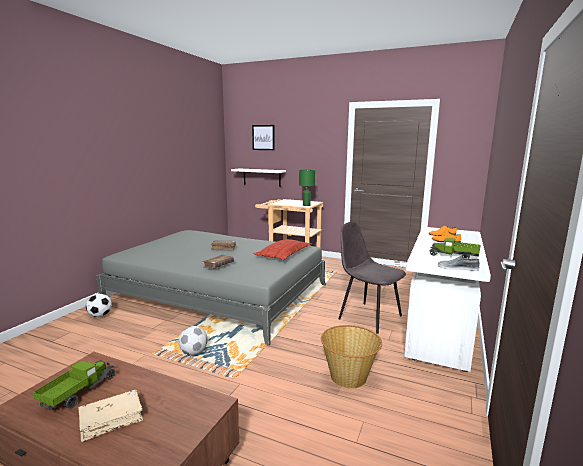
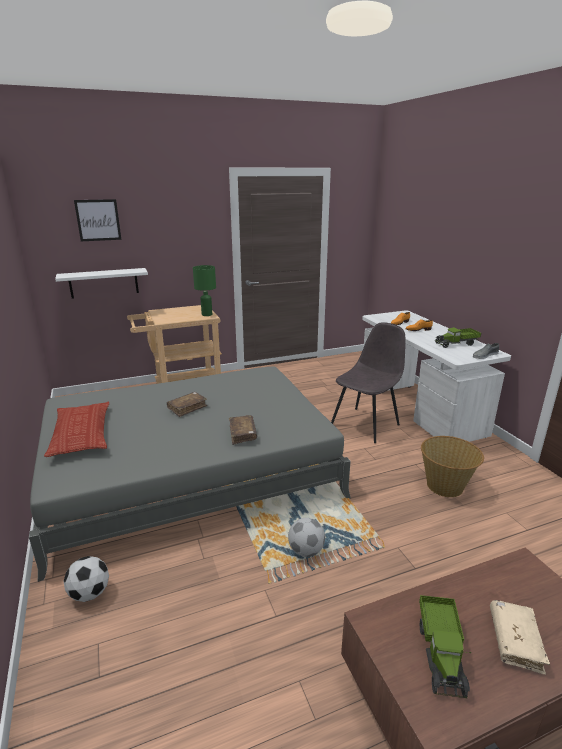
camera: 45 degrees left, 10 degrees up
(78, 392) = (441, 652): toy truck -> toy truck turned 150 degrees counterclockwise
(284, 254) = (265, 388): pillow -> pillow (81, 434)
(368, 317) = (366, 424): grey chair -> grey chair turned 135 degrees clockwise

